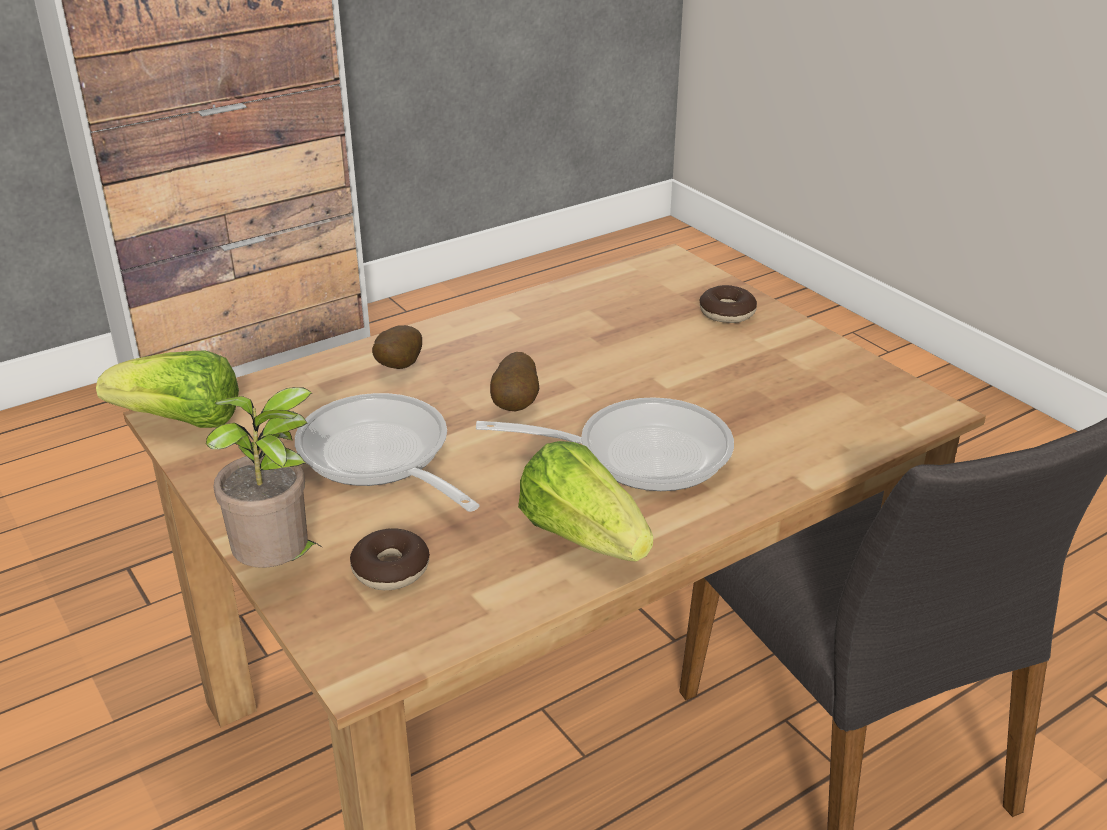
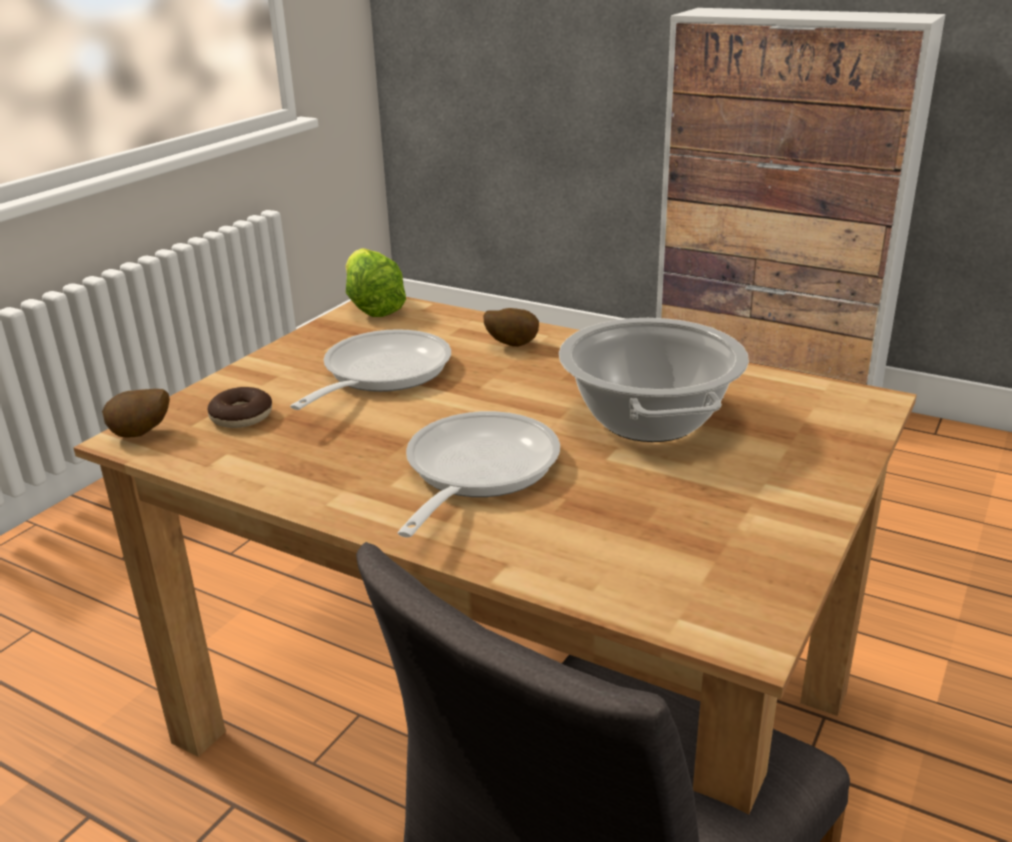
camera: 65 degrees right, 5 degrees down
(280, 567) = (225, 382): potted plant -> none
(516, 404) = (503, 401): potato -> potato (141, 435)
(583, 536) = (327, 478): lettuce -> none
(618, 349) = (650, 419): none -> cooking pot
(639, 453) = (476, 472): frying pan -> frying pan turned 135 degrees counterclockwise
(727, 313) = (800, 455): donut -> none

